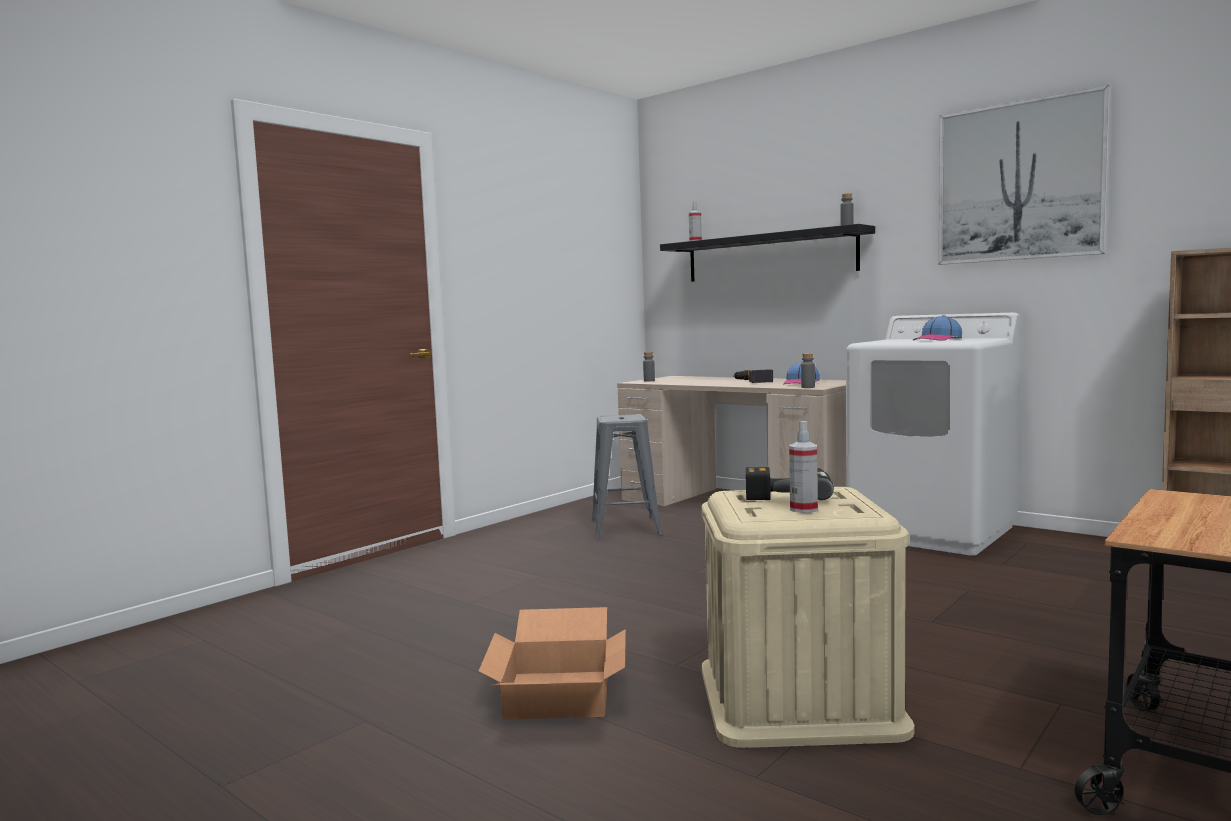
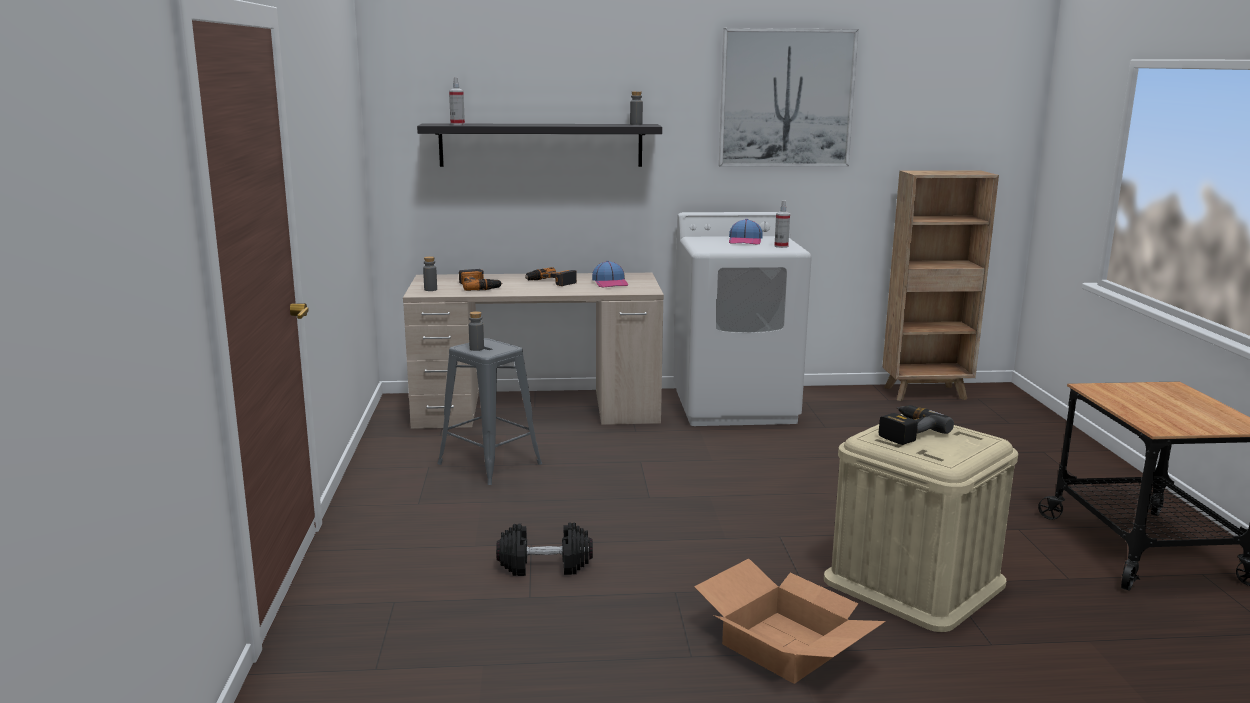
camera: 45 degrees left, 10 degrees up
(520, 589) = (545, 565): none -> black dumbbell
(689, 381) = (479, 286): none -> power drill
(804, 509) = (953, 445): spray bottle -> spray bottle (781, 246)
(808, 387) = (640, 291): grey bottle -> grey bottle (476, 348)

